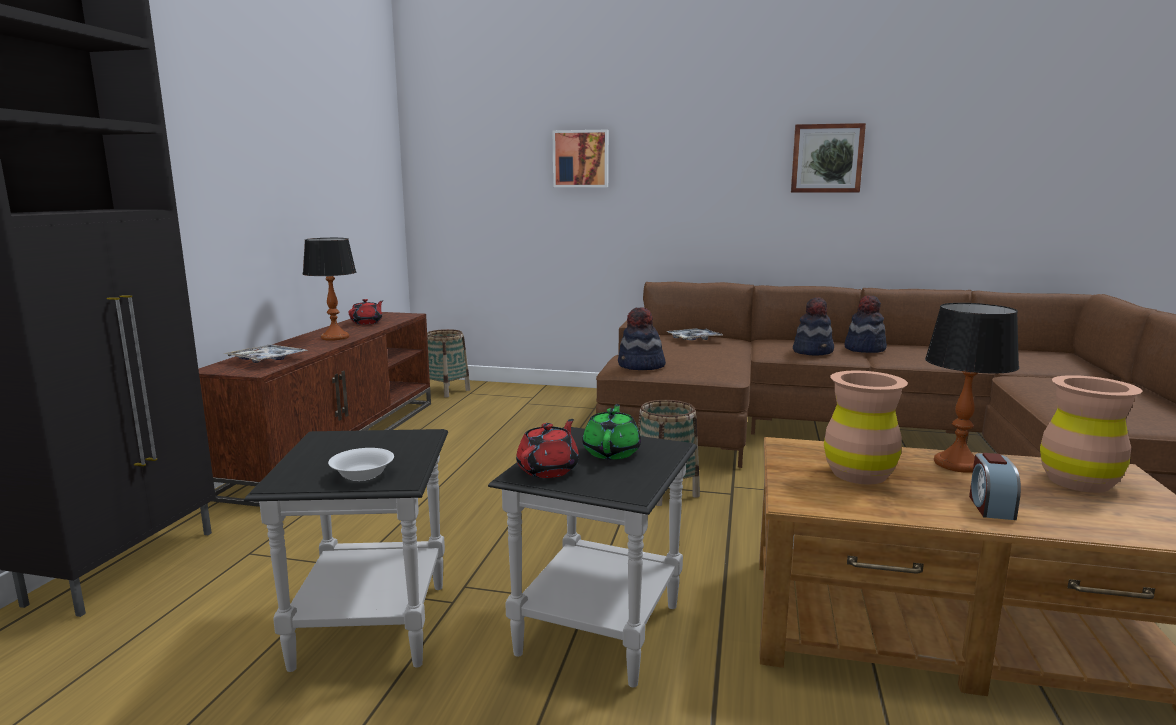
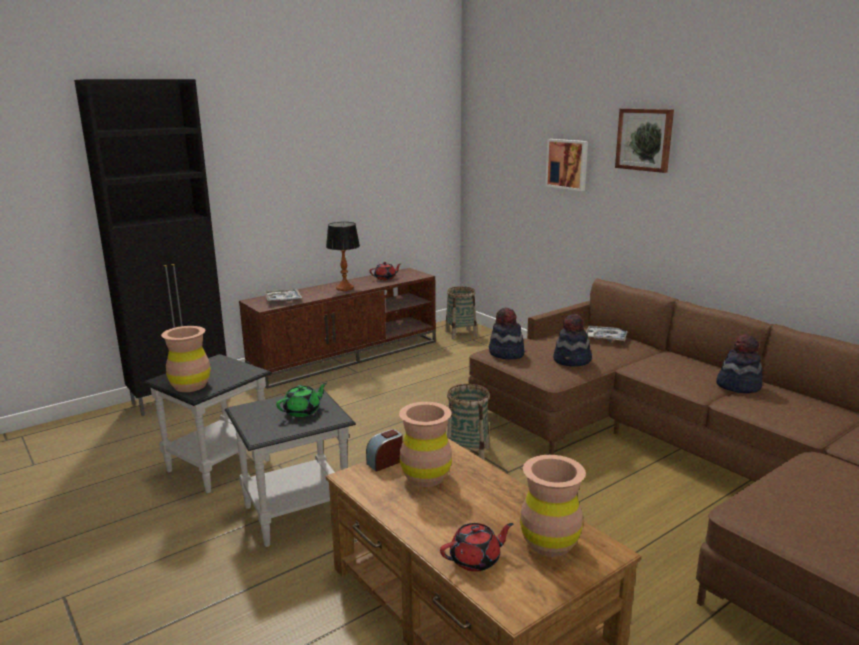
camera: 40 degrees right, 5 degrees up
(362, 475) = (190, 386): white bowl -> brown vase
(549, 469) = (256, 410): red teapot -> red teapot (476, 560)
(813, 351) = (678, 376): hat -> hat (572, 361)
(827, 158) = (765, 186): picture -> picture (645, 139)
(958, 464) = (504, 497): table lamp -> none
(990, 506) = (443, 527): alarm clock -> alarm clock (385, 462)

